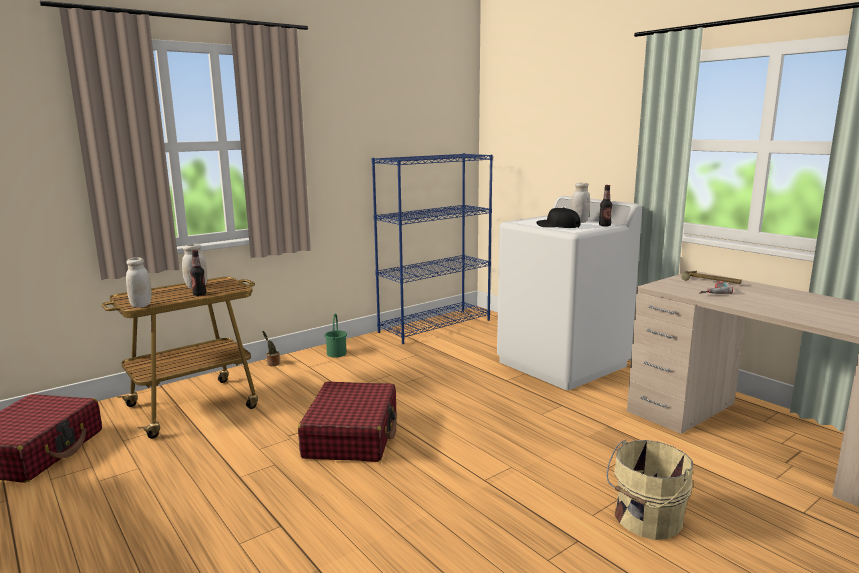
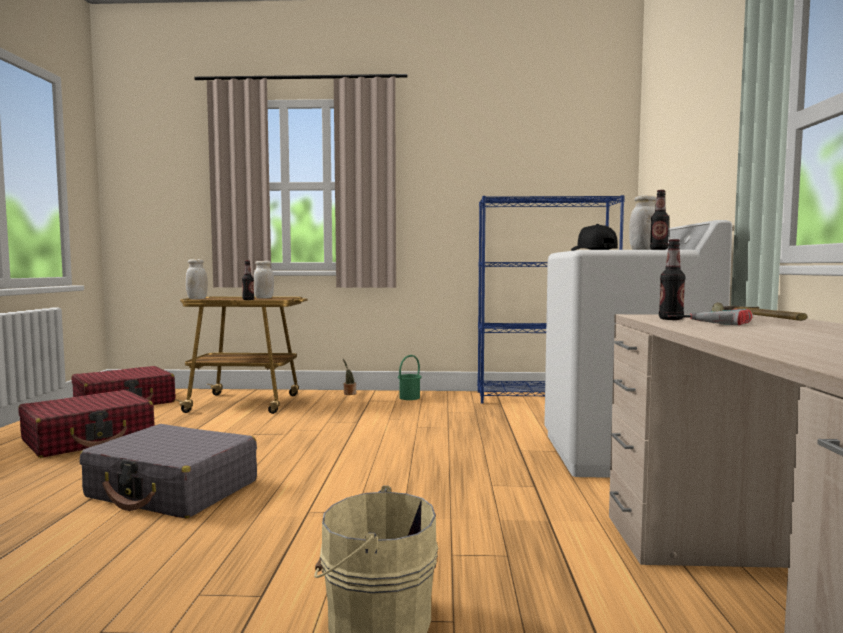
camera: 40 degrees right, 10 degrees down
(352, 435) = (291, 447): red suitcase -> red suitcase (89, 439)
(352, 510) = (173, 489): none -> grey suitcase
(684, 290) = (671, 319): none -> bottle

